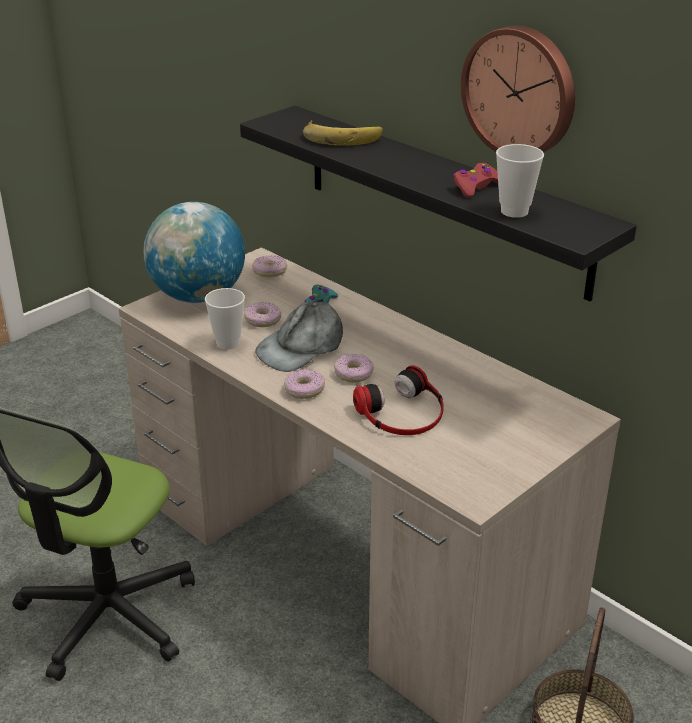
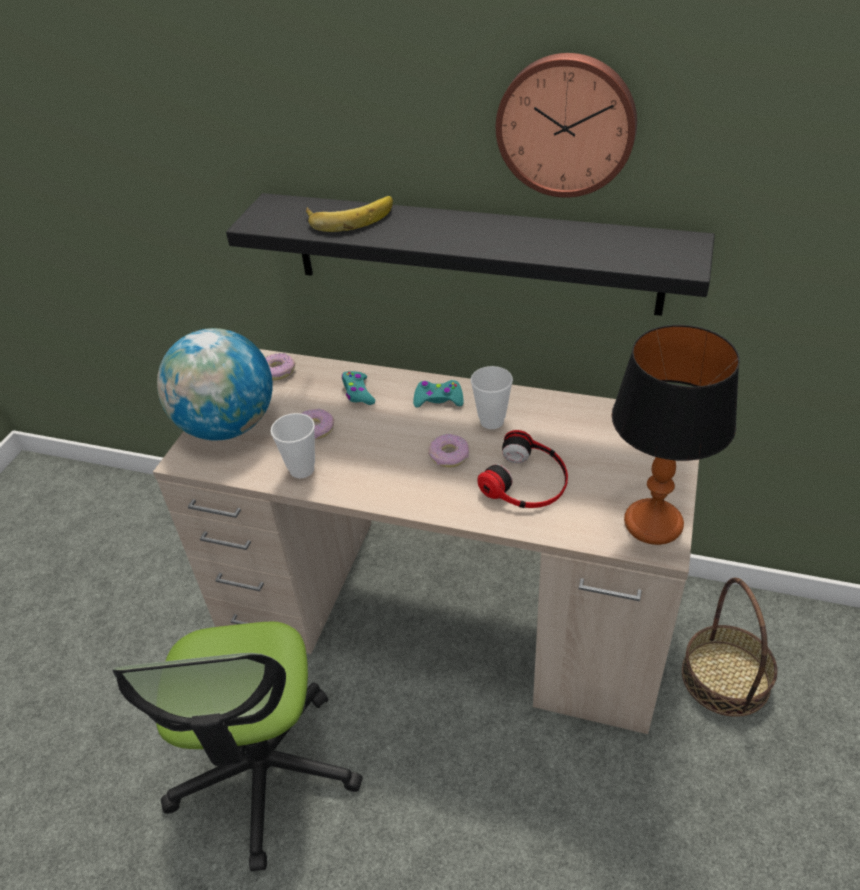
camera: 25 degrees left, 10 degrees up
(302, 347) = (377, 445): grey cap -> none
(304, 389) = (418, 492): donut -> none
(383, 332) = (438, 399): none -> turquoise game controller
(476, 187) = (538, 236): red game controller -> none
(484, 480) = (654, 523): none -> table lamp
(514, 211) = (601, 253): cup -> cup (492, 421)

